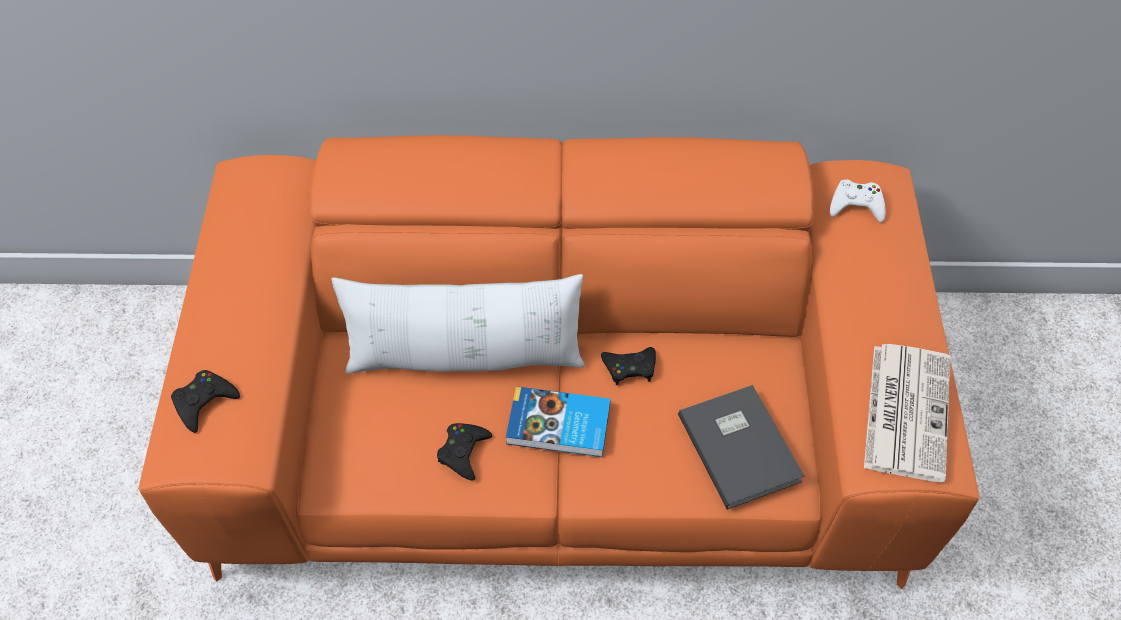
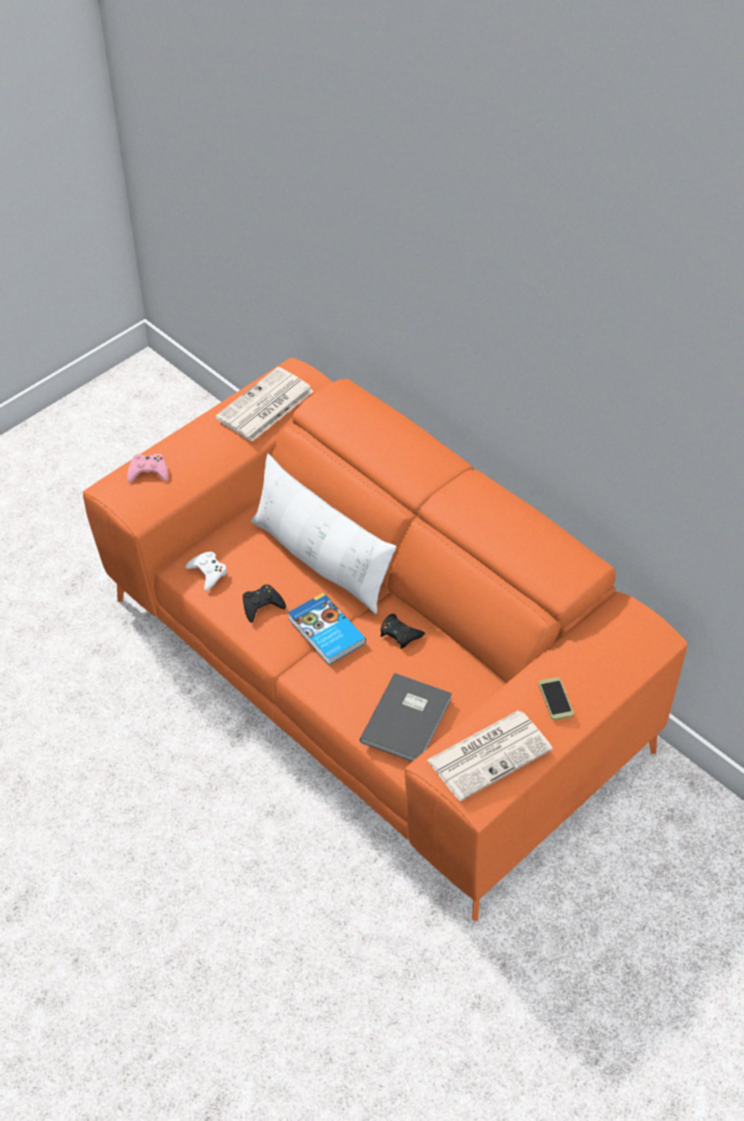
camera: 45 degrees right, 5 degrees down
(204, 402) = (148, 471): black game controller -> pink game controller
(257, 232) = (264, 406): none -> newspaper
(856, 205) = (614, 633): white game controller -> white game controller (208, 572)
(889, 307) = (555, 699): none -> phone

